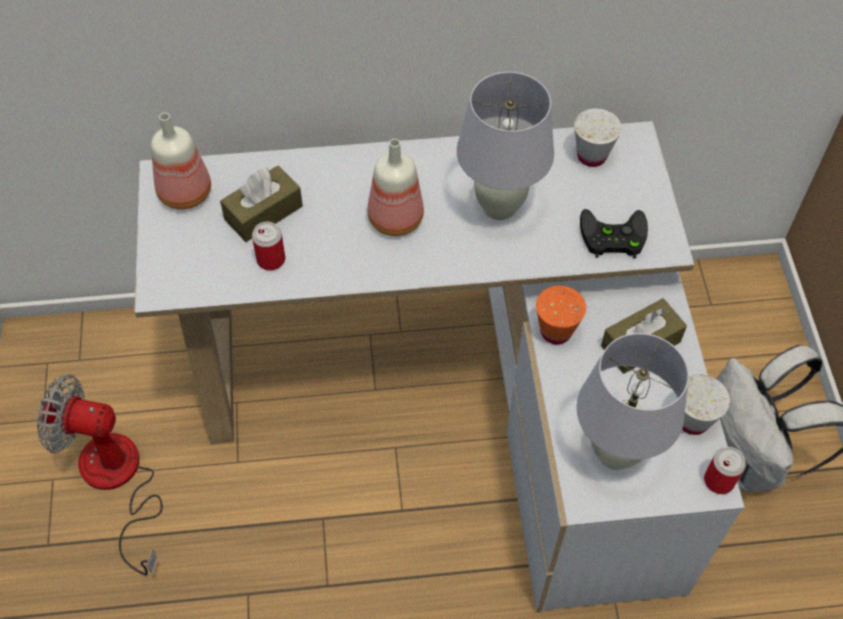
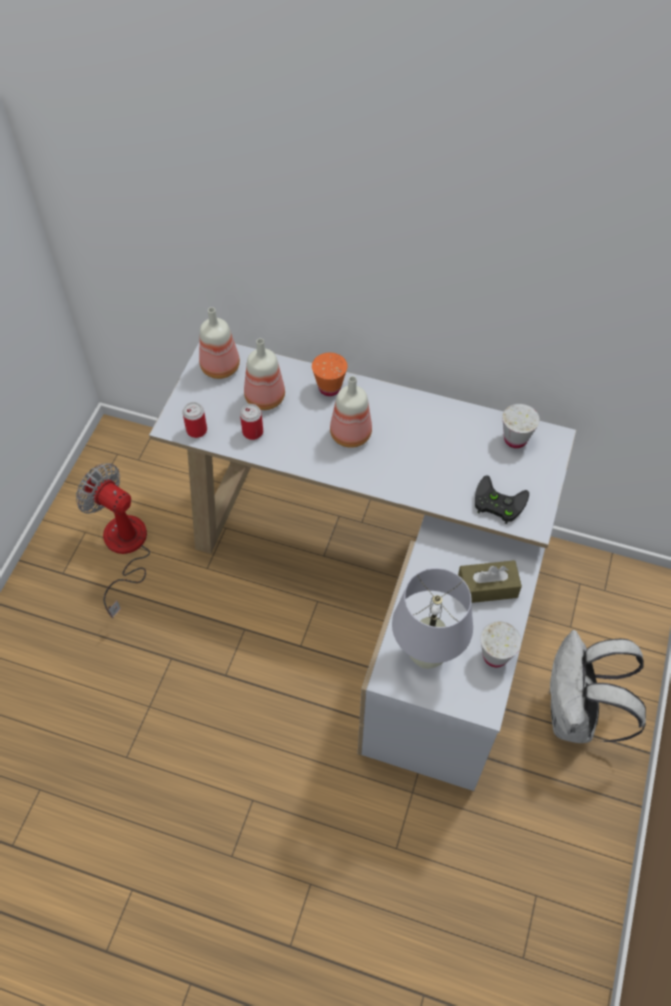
camera: 25 degrees right, 0 degrees up
(263, 213) = (264, 399): brown tissue box -> bottle
(499, 207) = (427, 452): white table lamp -> none
(555, 331) = (430, 555): orange cup -> orange cup (329, 388)
(719, 480) = (491, 705): can -> can (196, 430)

